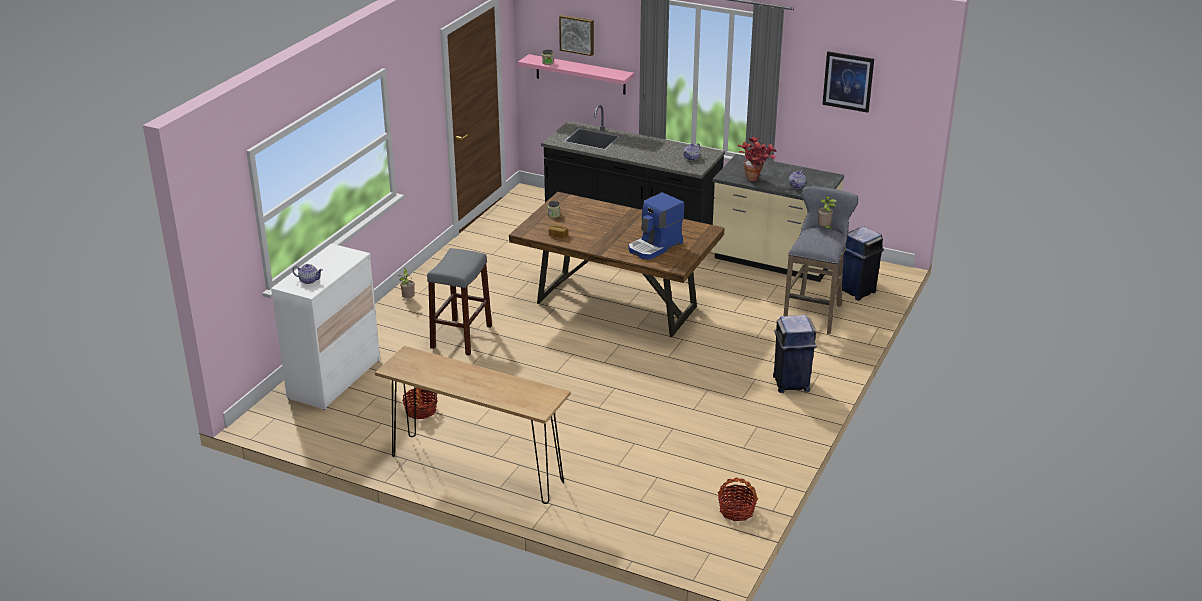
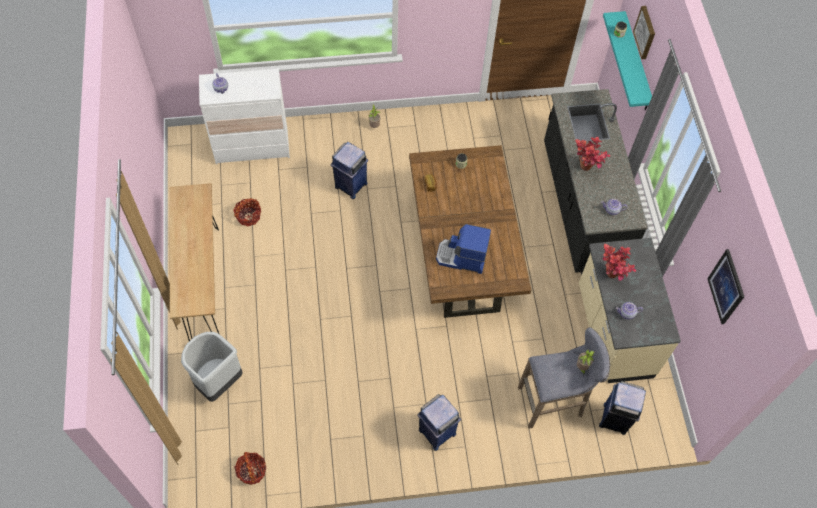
camera: 55 degrees right, 30 degrees up
(461, 337) = (350, 186): grey stool -> blue trash can
(580, 74) = (636, 63): pink shelf -> turquoise shelf
(606, 499) = (218, 381): none -> grey trash can
(639, 155) = (586, 170): none -> potted plant

